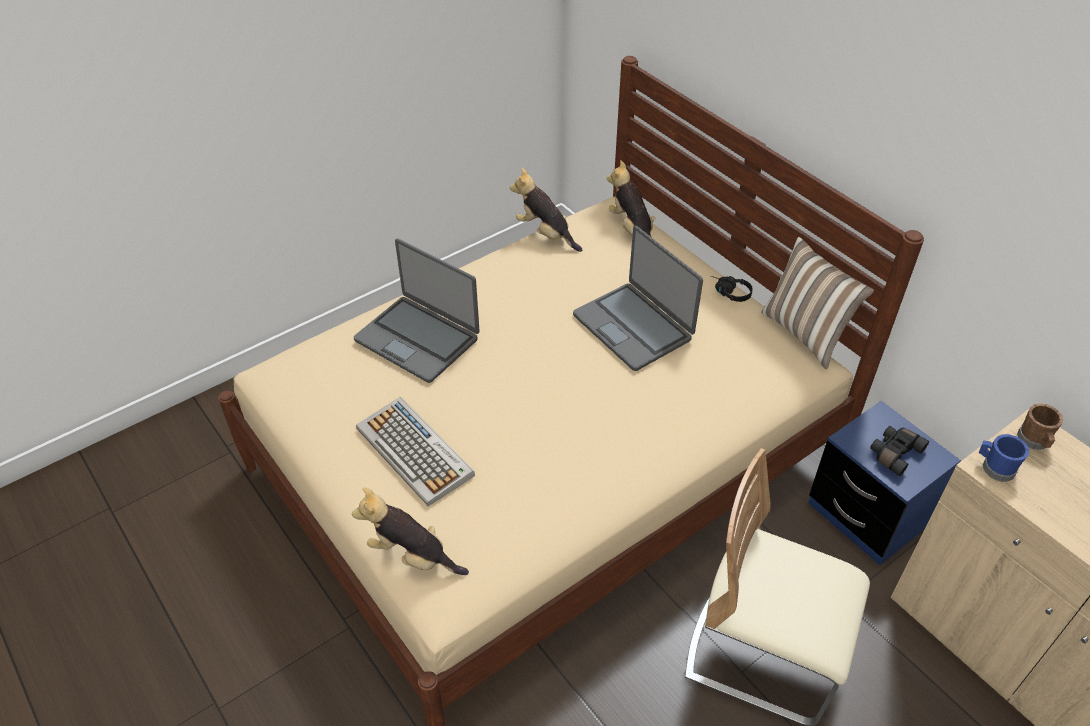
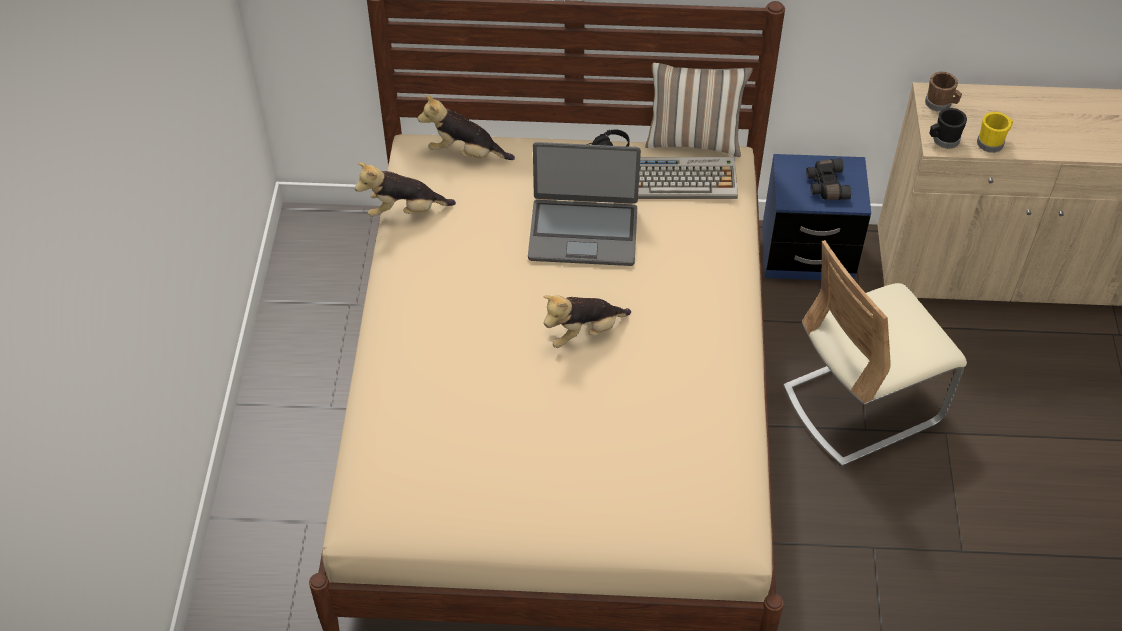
camera: 50 degrees left, 5 degrees up
(412, 555) = (679, 529): plush toy -> plush toy (583, 333)
(416, 452) = (575, 462): keyboard -> keyboard (679, 179)
(418, 339) = (443, 381): laptop -> none
(994, 468) = (943, 140): blue mug -> black mug
(1045, 506) = (992, 142): none -> yellow mug

